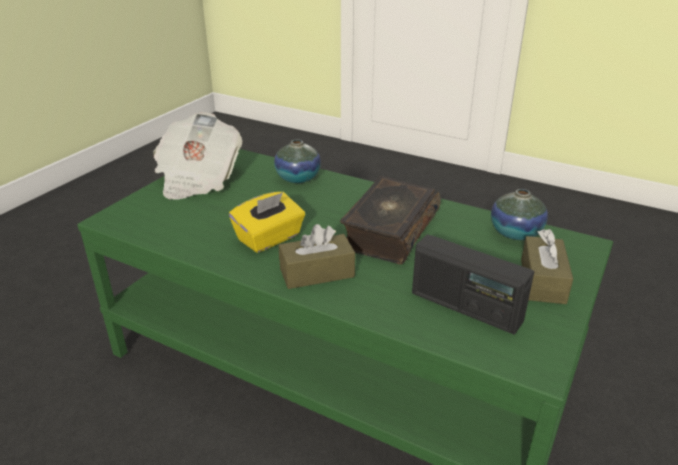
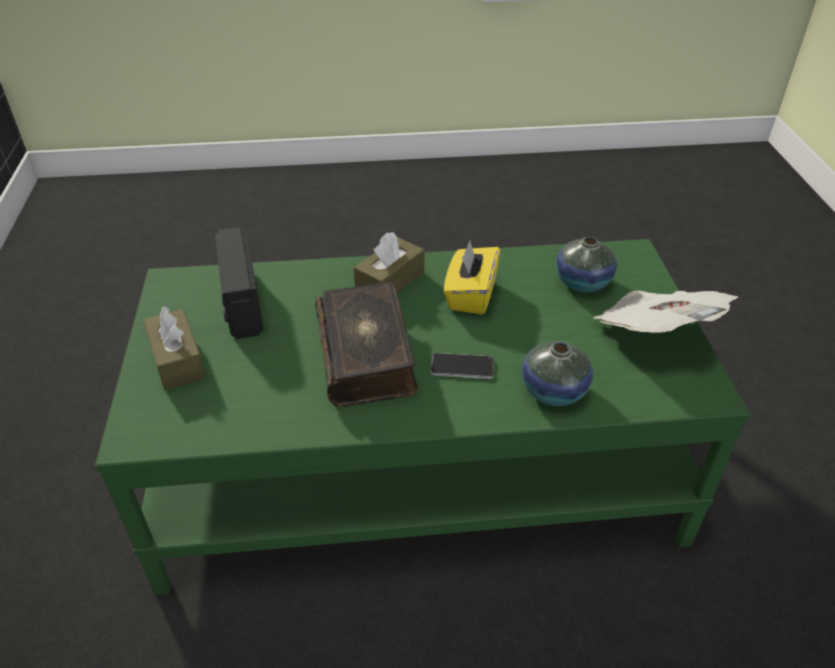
camera: 145 degrees right, 10 degrees up
(333, 204) = (462, 367): none -> phone
(465, 307) = (242, 304): radio -> radio turned 105 degrees counterclockwise
(515, 233) = (222, 419): vase -> vase (582, 282)

